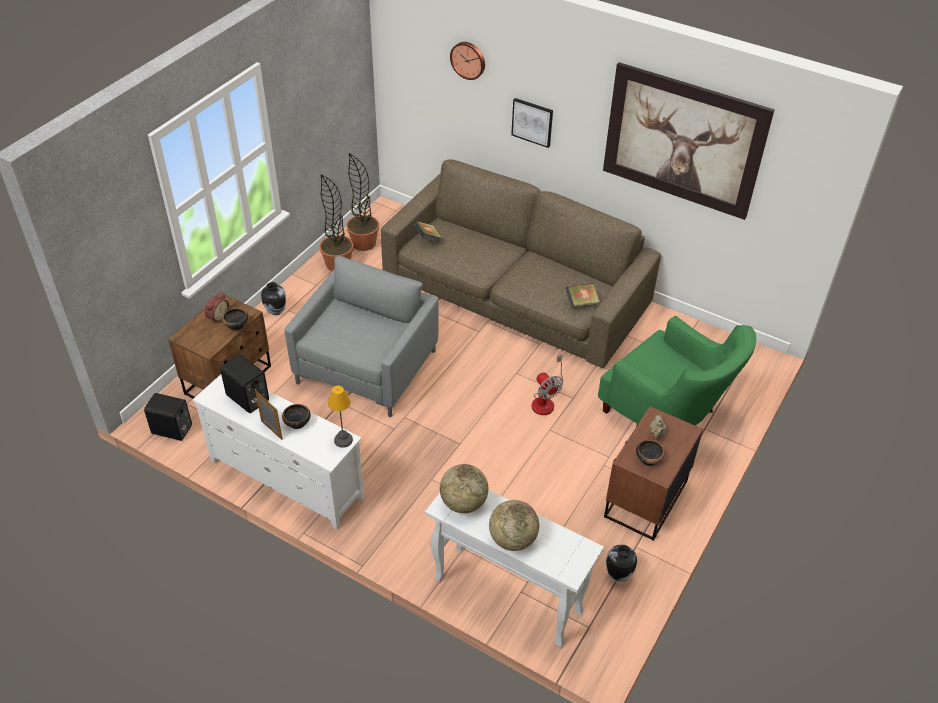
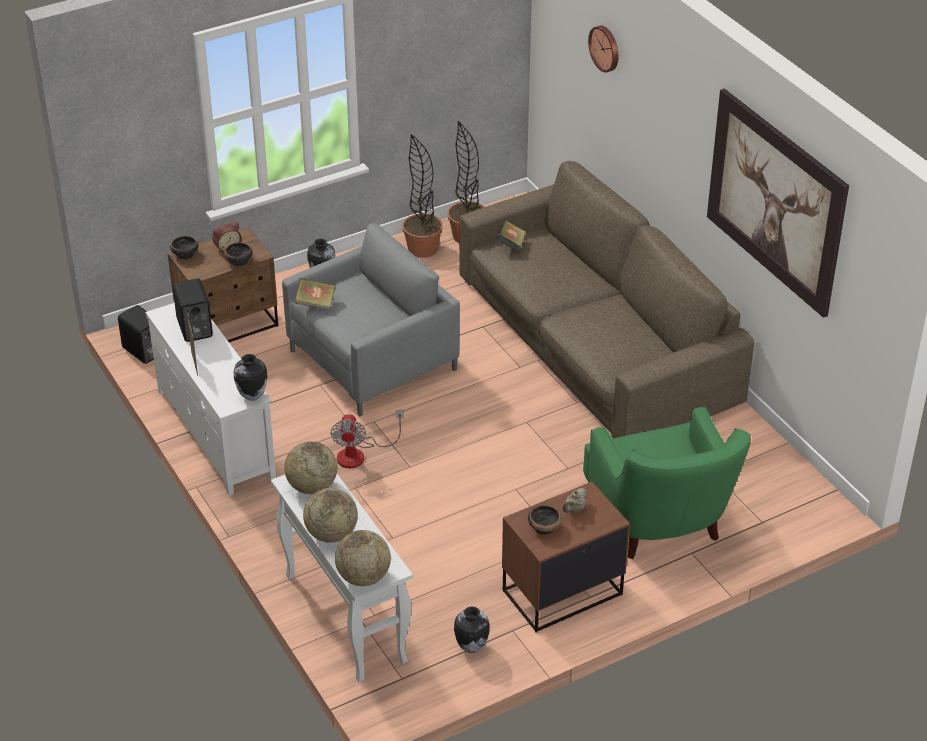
camera: 30 degrees right, 5 degrees down
(297, 423) = (222, 365): bowl -> bowl (185, 254)
(343, 440) = (252, 396): table lamp -> vase
(532, 122) = (653, 139): picture -> none
(545, 400) = (535, 460): fan -> fan (359, 454)
(569, 567) = (363, 577): none -> globe
(581, 303) = (626, 364): book -> book (315, 303)

